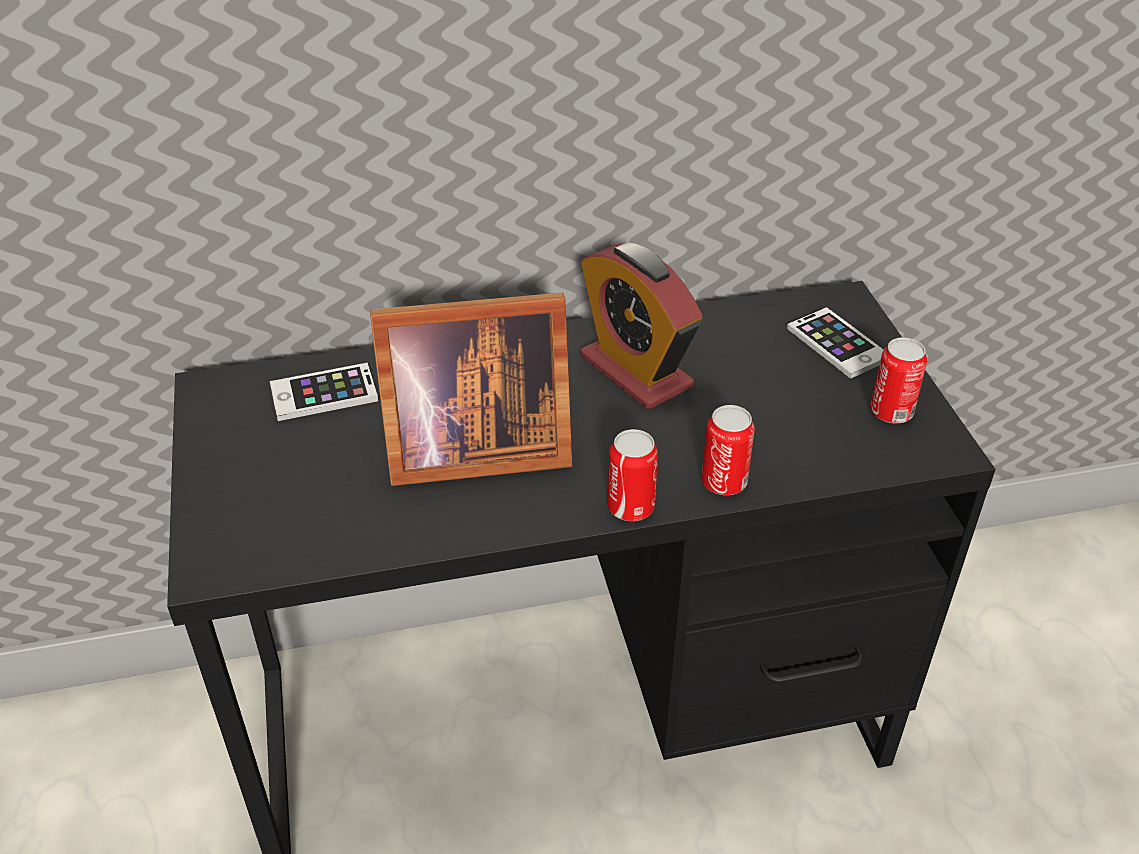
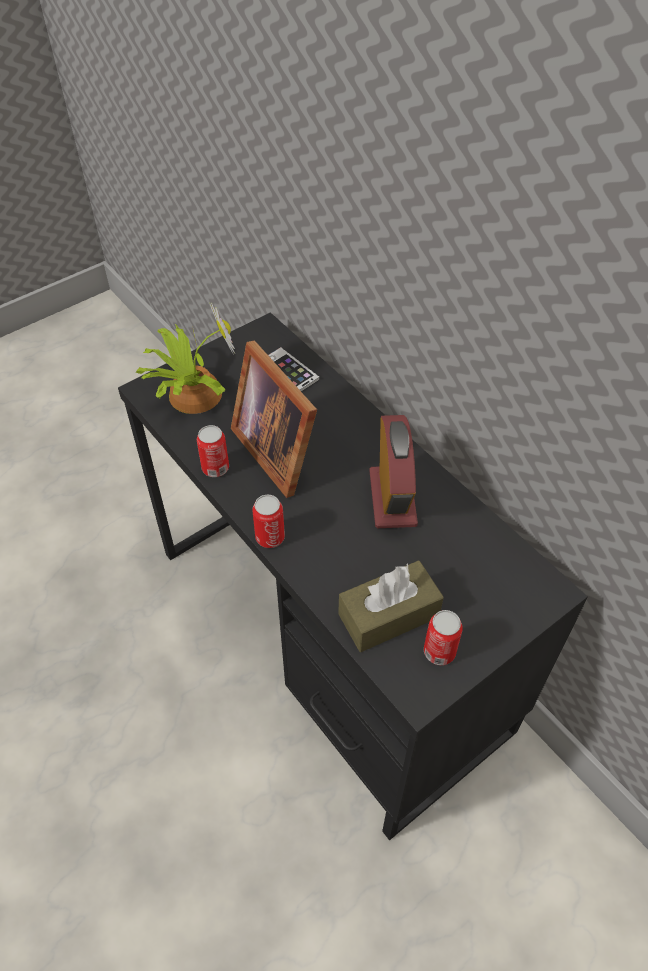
camera: 65 degrees right, 10 degrees up
(274, 512) = (192, 394): none -> potted plant
(636, 371) = (392, 498): alarm clock -> alarm clock turned 150 degrees clockwise
(724, 482) = (315, 576): can -> can (215, 468)
(820, 436) = (388, 615): none -> brown tissue box
(837, 344) = (495, 600): phone -> none

